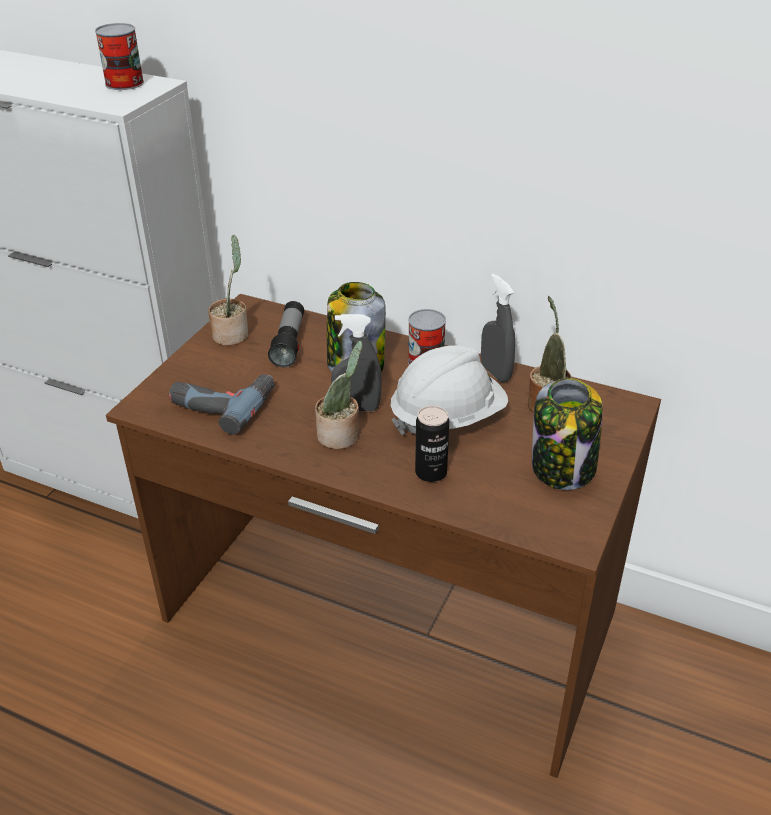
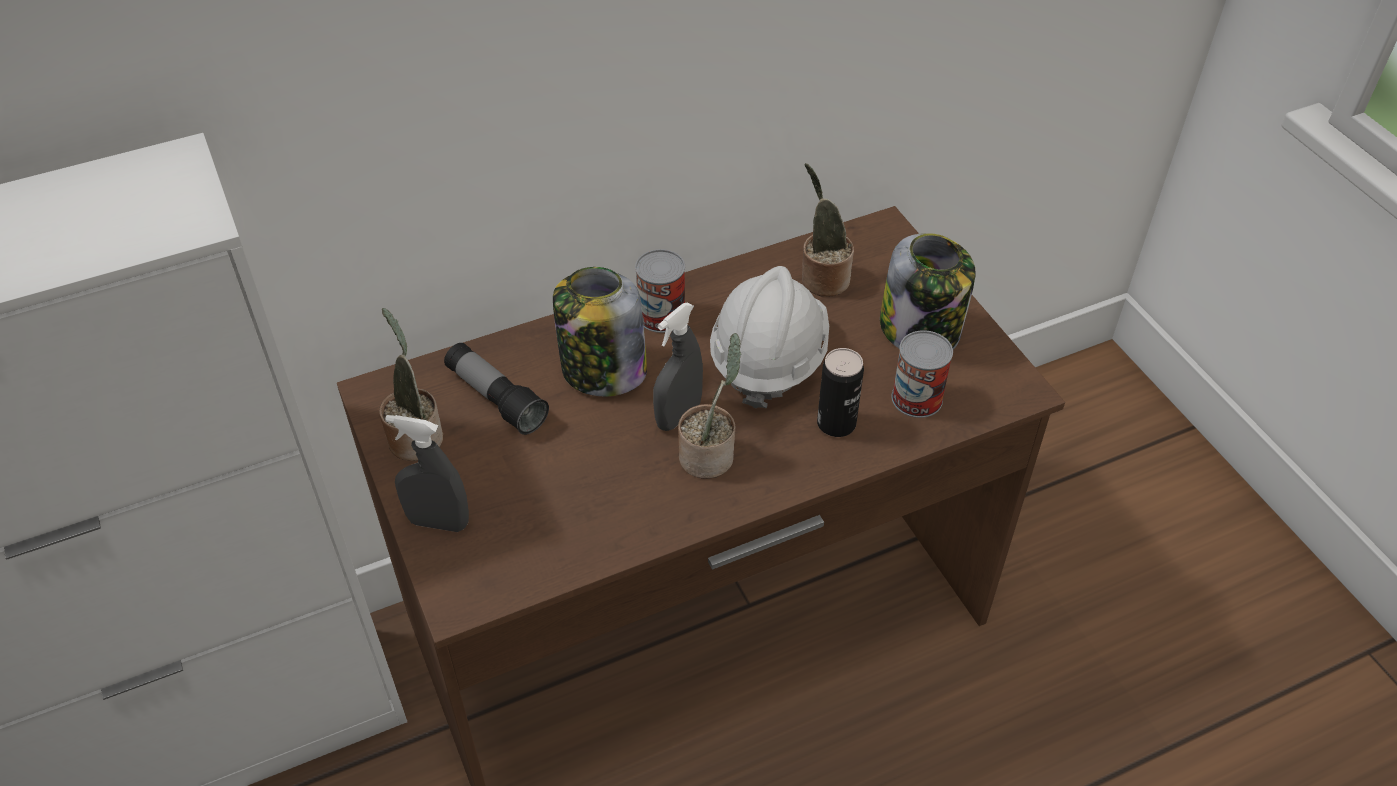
camera: 50 degrees left, 10 degrees up
(124, 83) = (124, 186): can -> can (917, 398)
(223, 402) = (540, 519): power drill -> none
(495, 373) = (738, 280): grey spray bottle -> grey spray bottle (438, 522)

